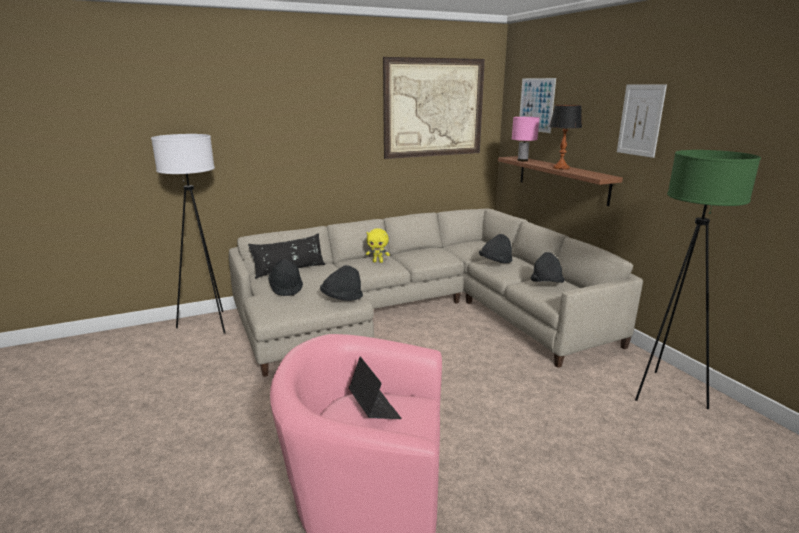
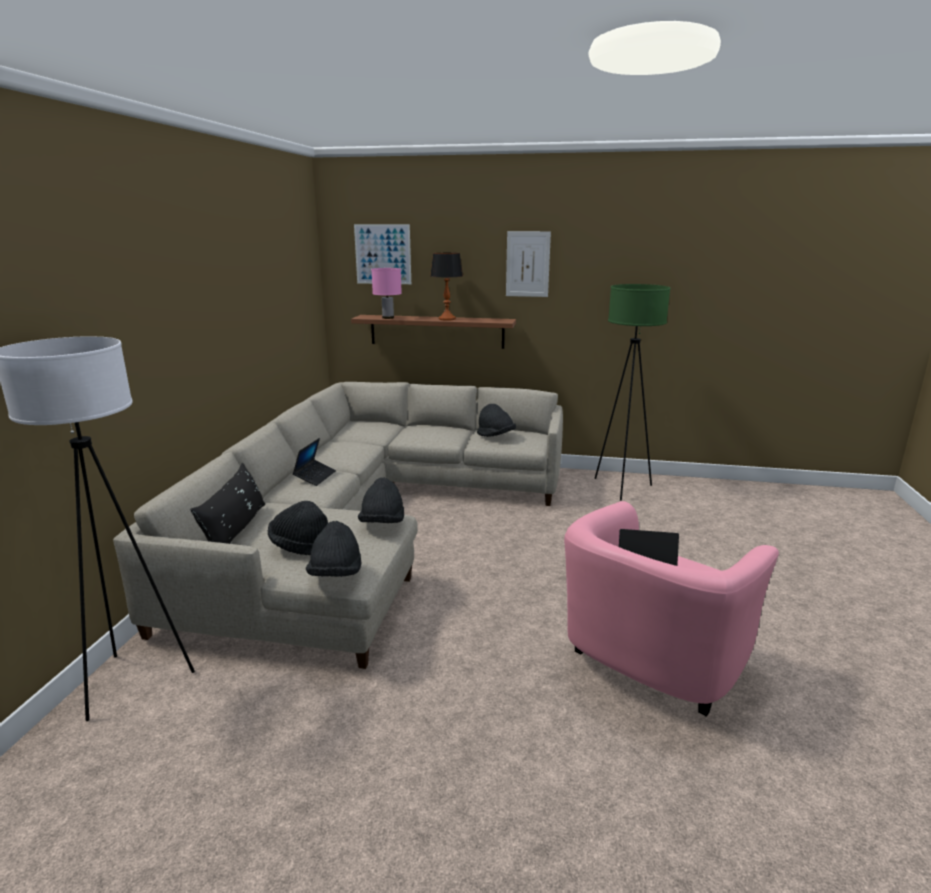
camera: 55 degrees left, 0 degrees up
(378, 262) = (315, 476): yellow plush toy -> laptop
(434, 108) = (277, 264): picture -> none
(495, 262) = (420, 434): black hat -> black hat (336, 574)

